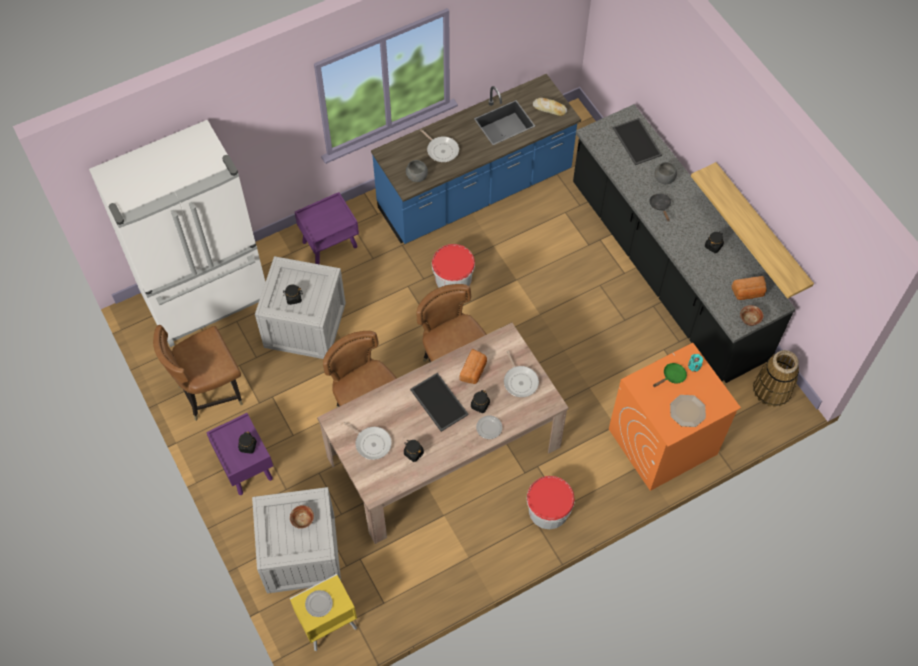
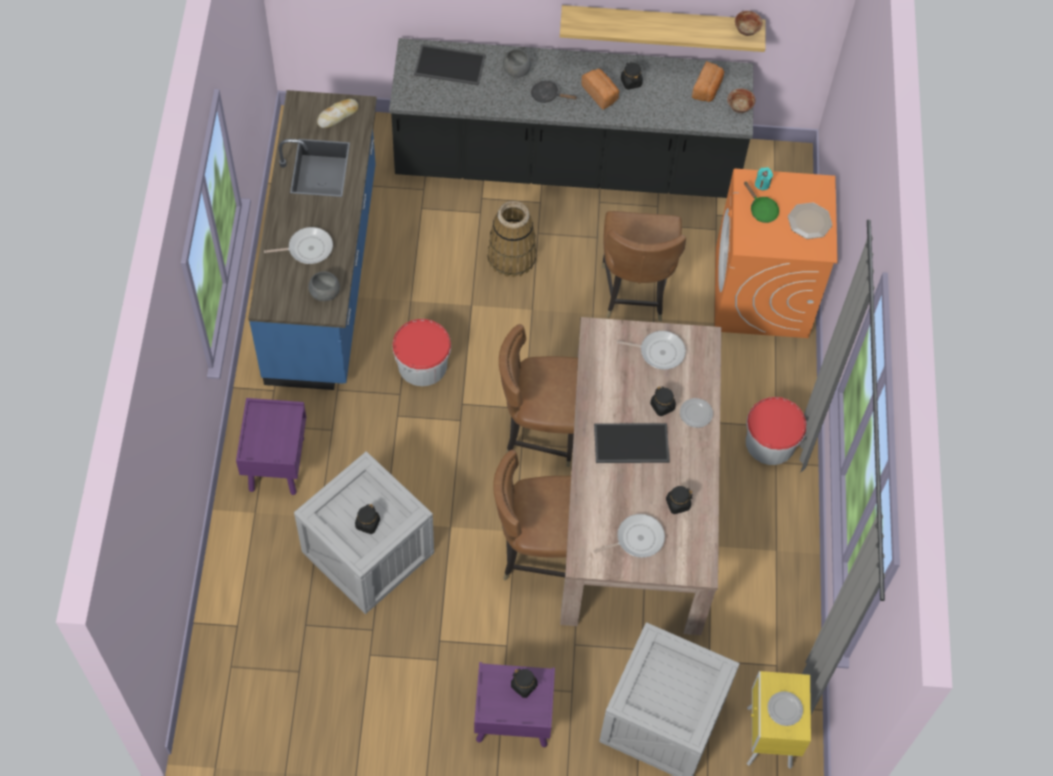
camera: 60 degrees left, 0 degrees up
(207, 299) = (248, 641): white fridge -> none
(210, 392) = (383, 708): brown chair -> brown chair (634, 292)
(303, 521) = (669, 672): bowl -> bowl (746, 31)
(474, 371) = (616, 388): bread -> bread (600, 94)
(672, 377) = (761, 210): green frying pan -> green frying pan turned 150 degrees clockwise
(772, 389) = (768, 164): basket -> basket (512, 257)

